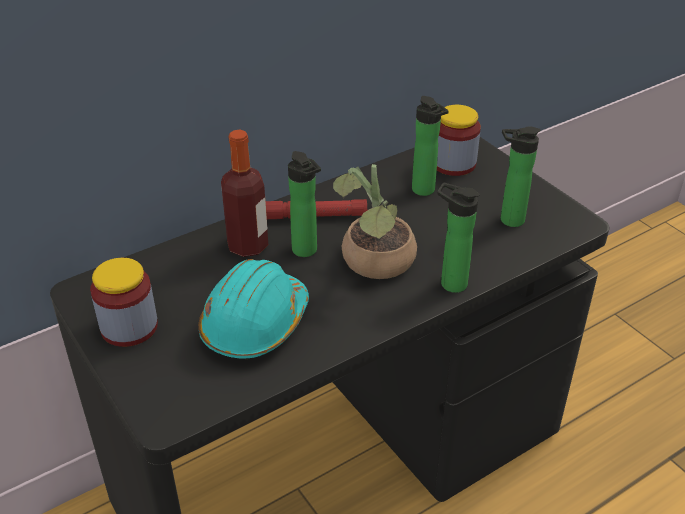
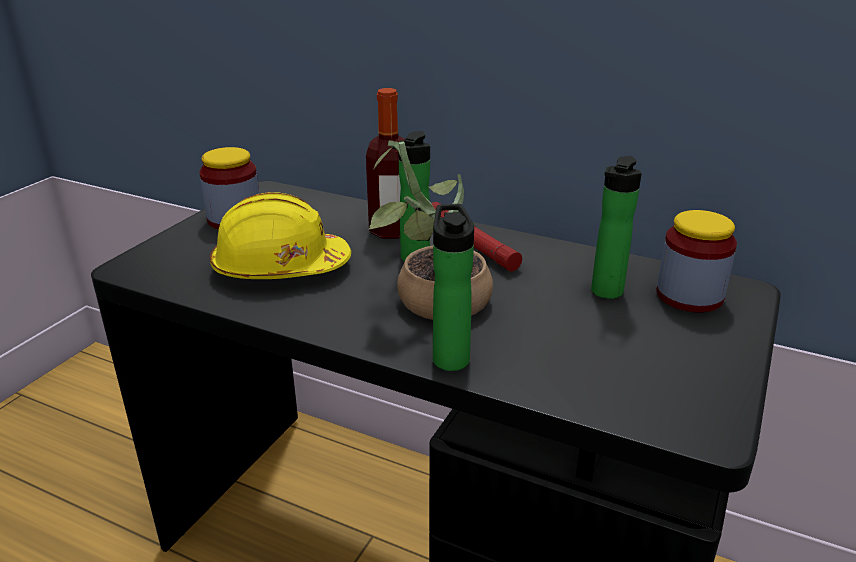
camera: 60 degrees right, 10 degrees down
(255, 324) = (280, 268): turquoise hard hat -> yellow hard hat
(508, 220) = (629, 367): bottle -> none

